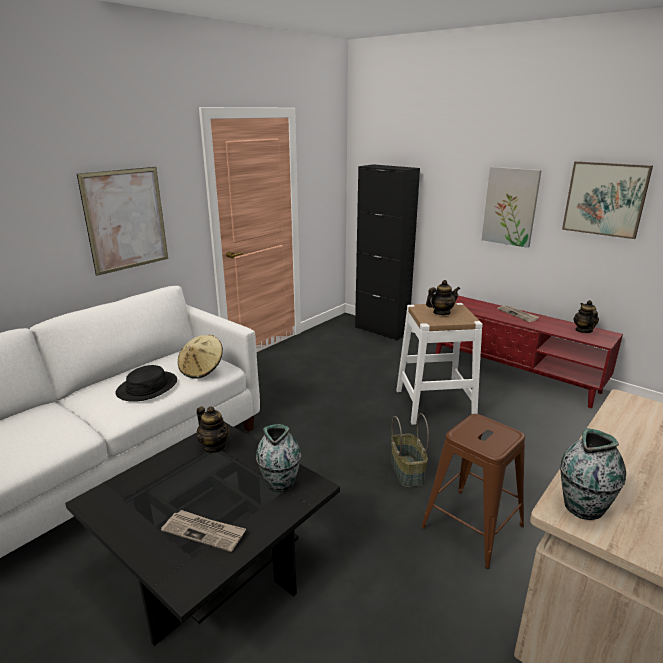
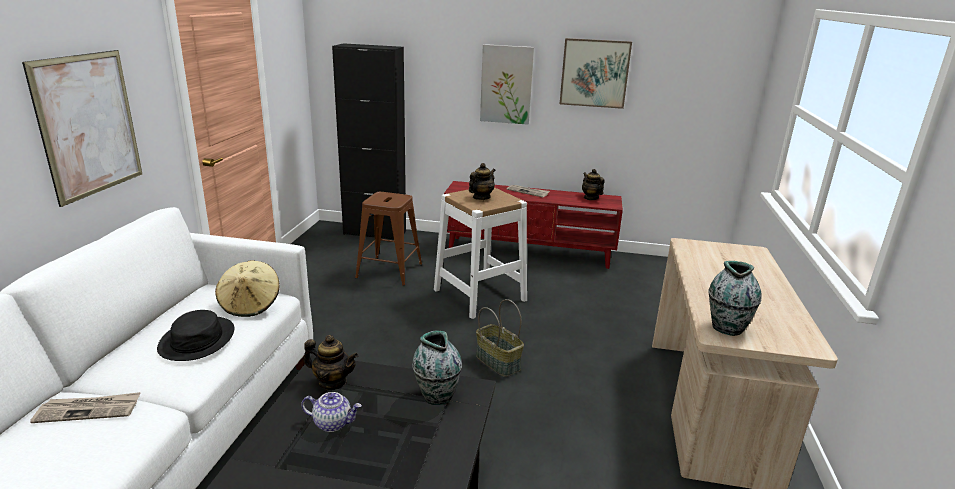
camera: 30 degrees left, 0 degrees up
(187, 479) = (333, 423): none -> teapot
(204, 532) = (402, 464): newspaper -> newspaper (89, 410)
(472, 527) = (585, 392): brown stool -> brown stool (389, 271)

